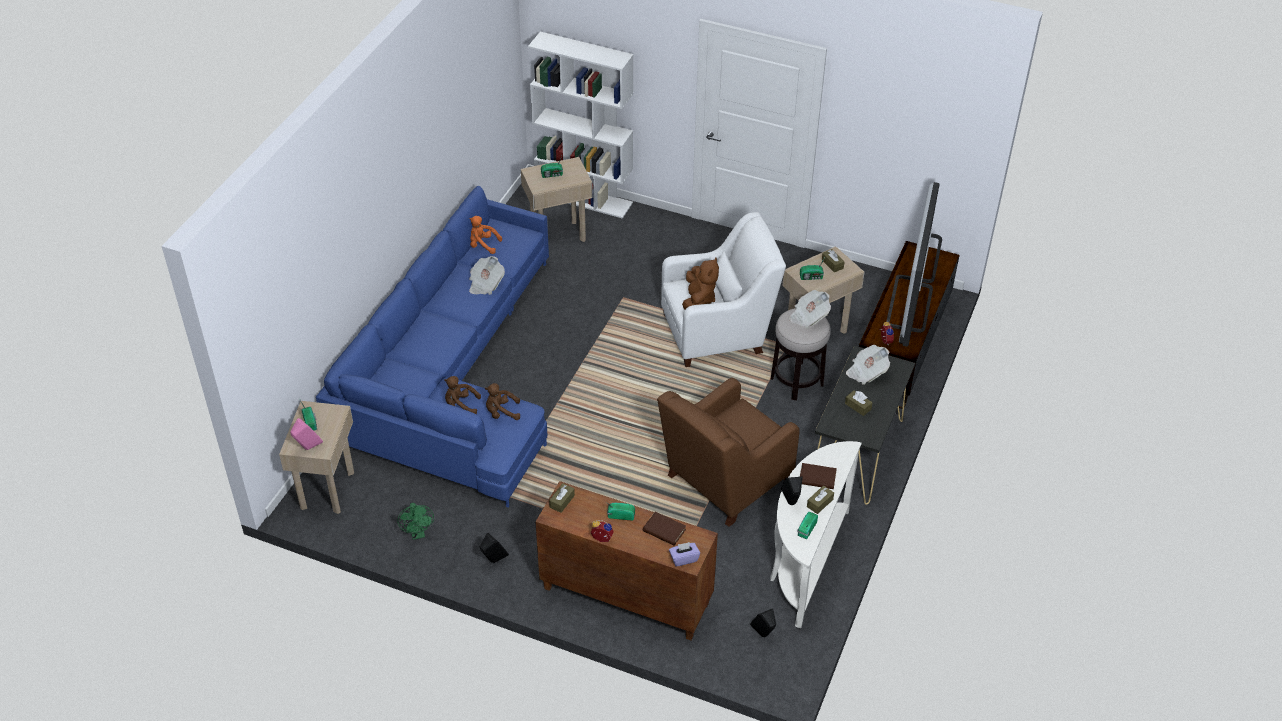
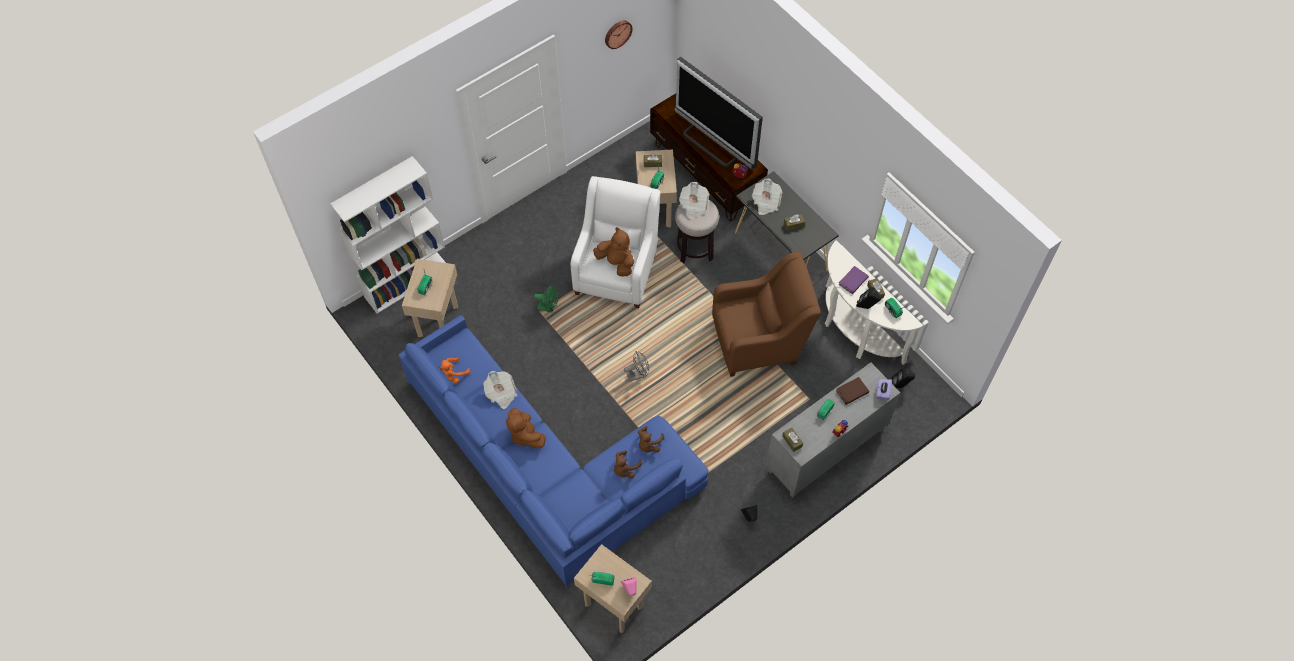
camera: 60 degrees left, 15 degrees up
(418, 533) = (695, 558): green fan -> green fan (548, 308)
(452, 319) = (525, 435): none -> brown plush toy
(606, 399) = (638, 374): none -> grey fan
(624, 596) = (826, 451): brown cabinet -> grey cabinet
(724, 481) = (760, 340): brown armchair -> brown armchair turned 90 degrees counterclockwise
(817, 478) = (853, 281): brown book -> purple book
(906, 116) = (617, 33): none -> wall clock

